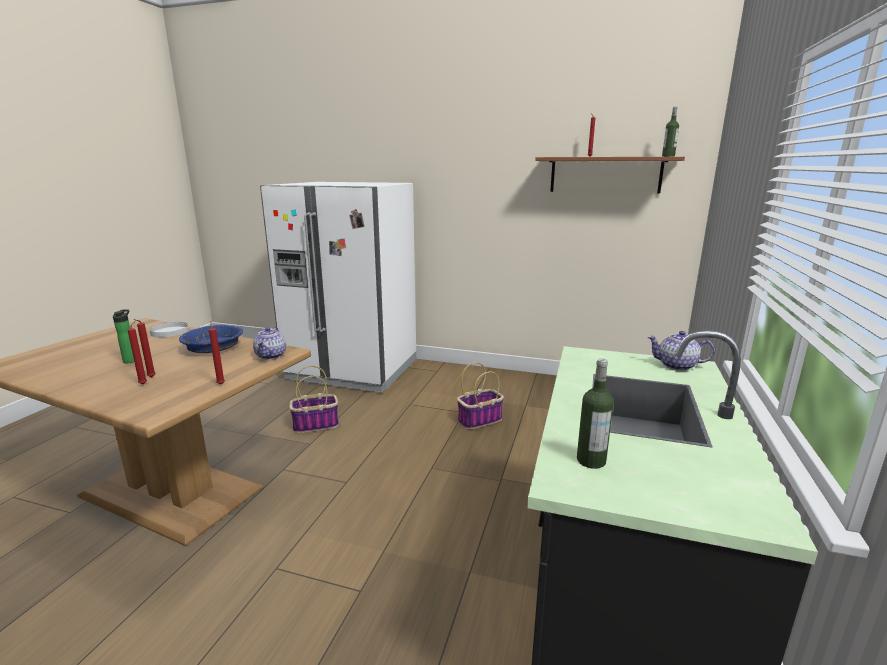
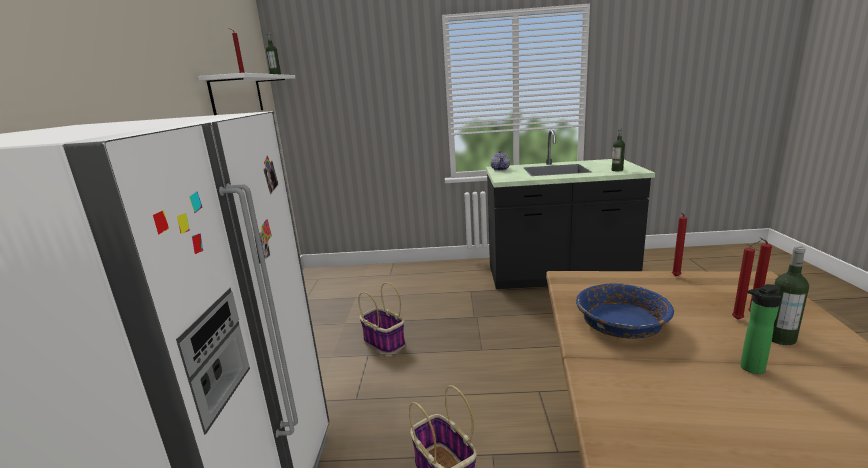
camera: 105 degrees left, 0 degrees up
(120, 378) = (780, 338): none -> bottle
(170, 331) = (628, 417): white plate -> none
(271, 355) = (588, 280): teapot -> none
(605, 175) = (237, 95): brown shelf -> white shelf

